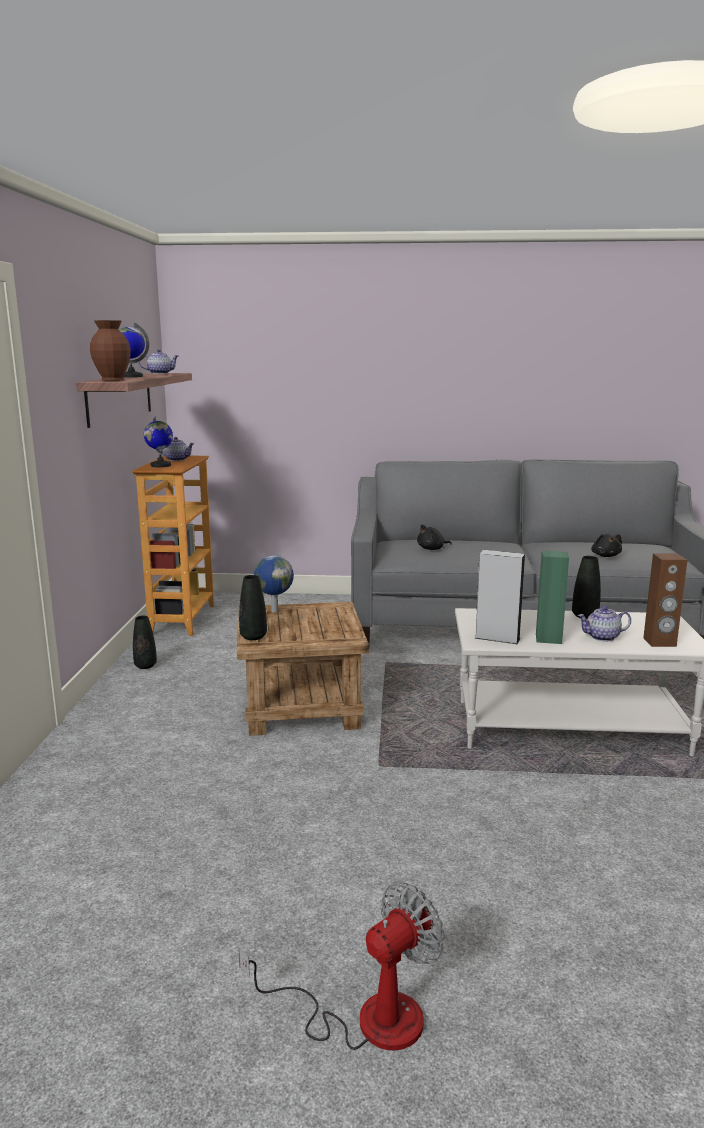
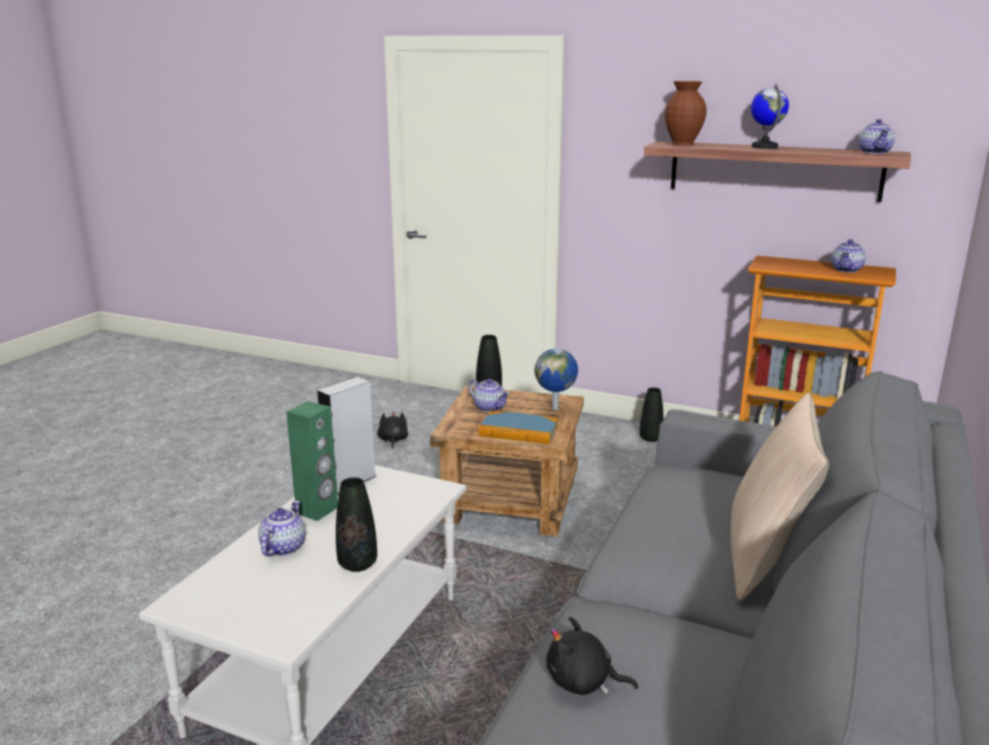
camera: 110 degrees right, 5 degrees up
(160, 465) = (792, 263): globe -> none
(288, 632) = (489, 407): none -> teapot
(331, 617) = (519, 431): none -> book
(366, 1018) = (153, 466): fan -> none
(432, 549) = (698, 502): black plush toy -> black plush toy (392, 440)
(470, 540) = (765, 558): none -> beige pillow
(659, 642) = (223, 583): brown speaker -> none

